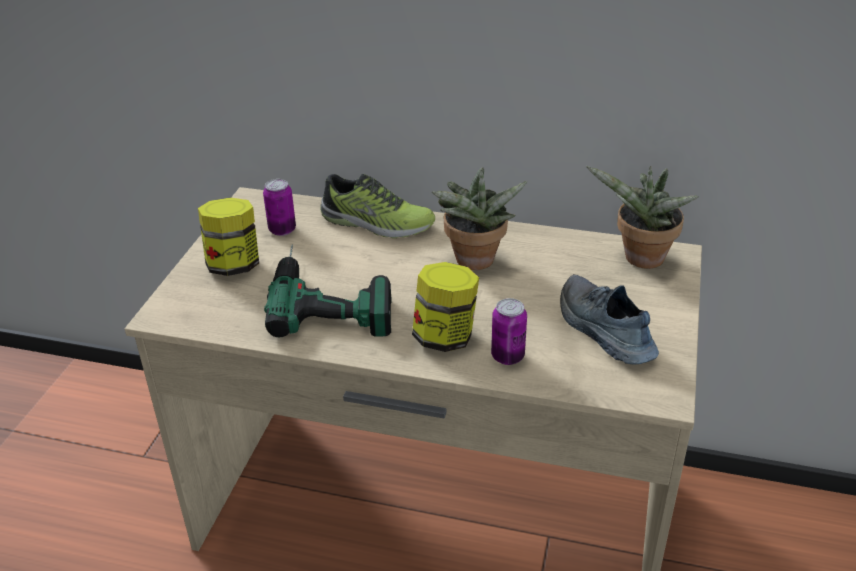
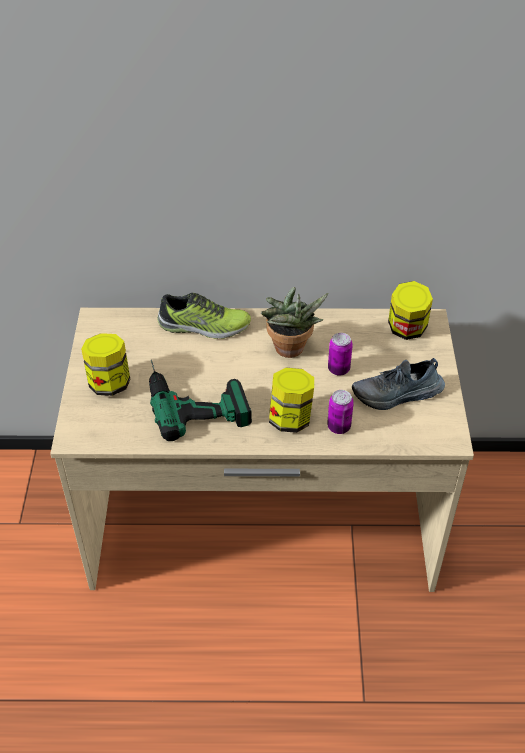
camera: 15 degrees left, 10 degrees up
(282, 230) = (133, 344): can -> can (338, 369)
(603, 331) = (397, 394): shoe -> shoe turned 60 degrees counterclockwise
(640, 260) = (407, 329): potted plant -> jar

